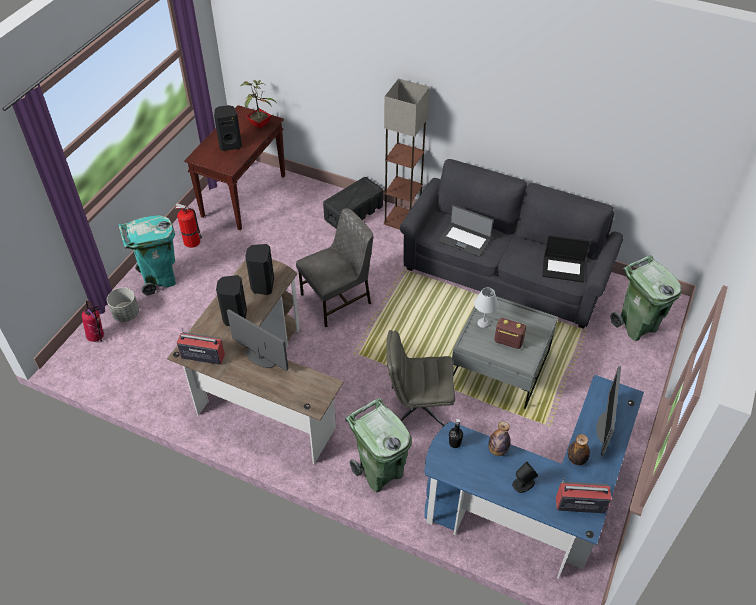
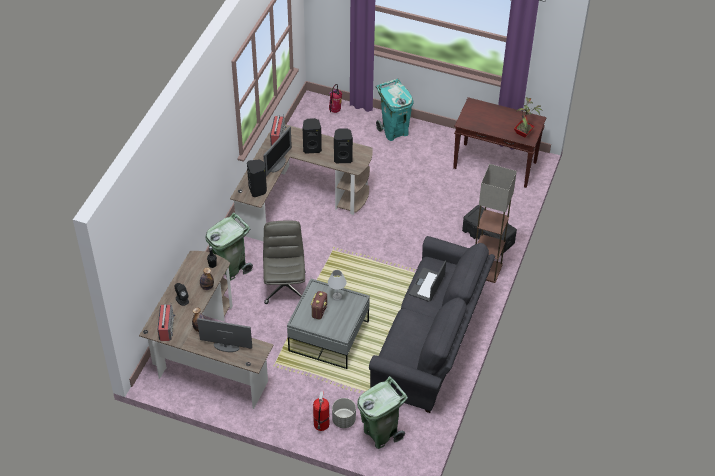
camera: 85 degrees right, 0 degrees up
(126, 314) = (357, 121): grey planter -> grey planter (343, 420)
(193, 242) = (436, 143): fire extinguisher -> fire extinguisher (321, 425)
(230, 144) = (492, 119): black speaker -> black speaker (258, 190)
(337, 299) = (386, 234): grey chair -> none
(534, 507) = (205, 353): blue desk -> brown desk
(564, 268) = (403, 351): laptop -> none

